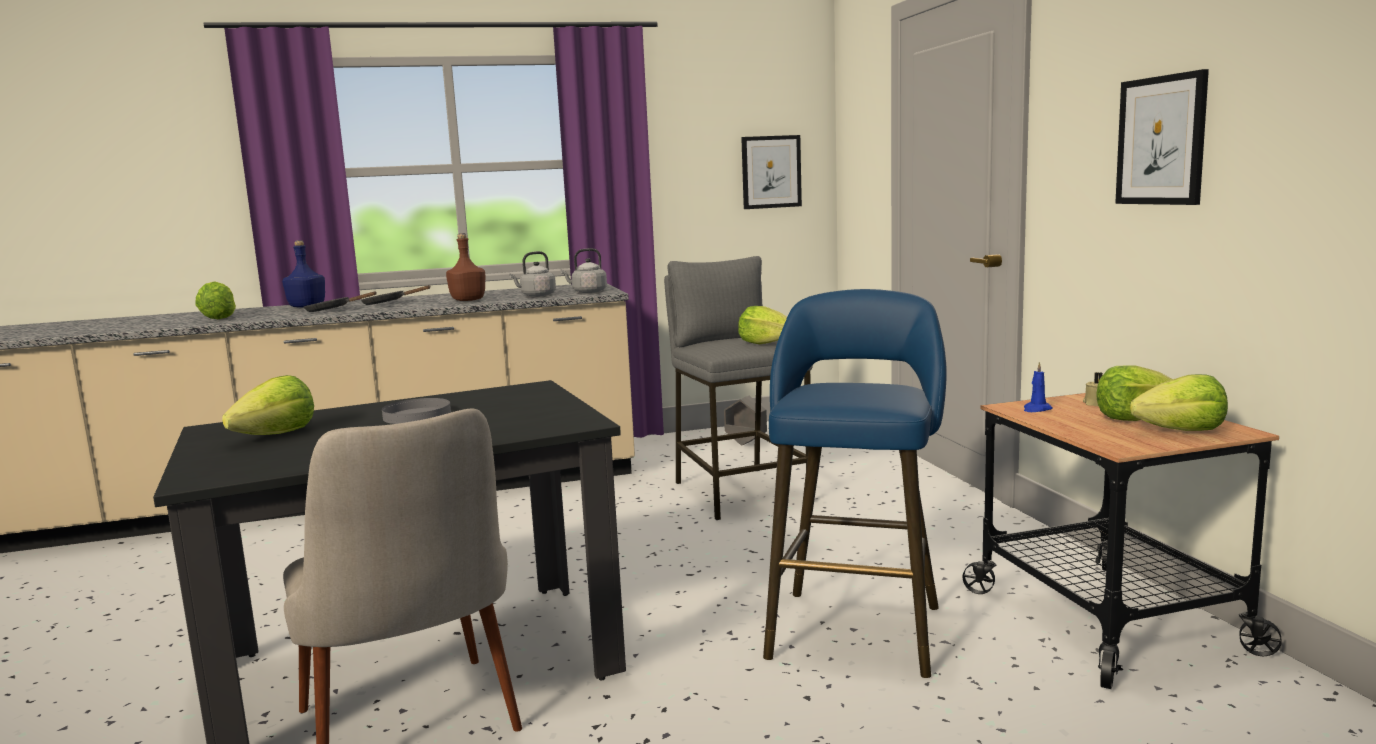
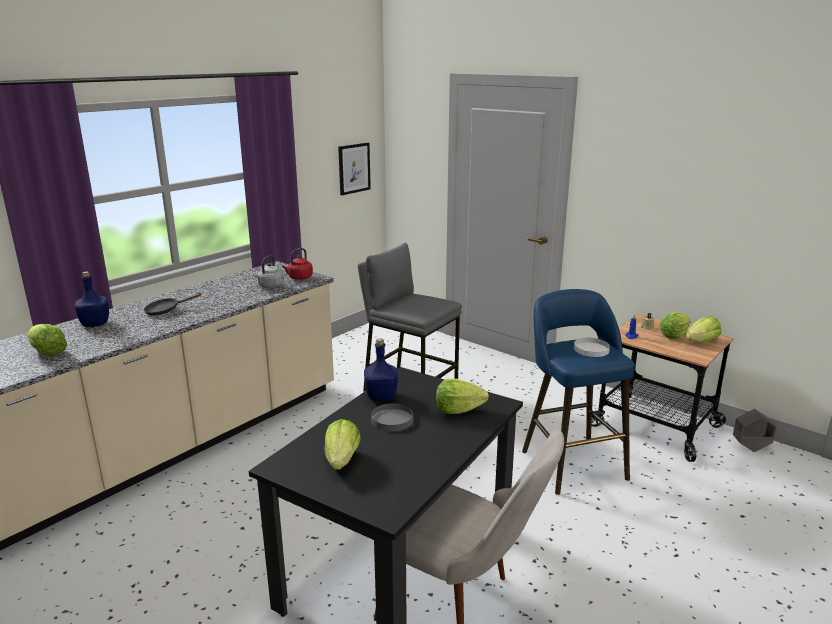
camera: 35 degrees left, 10 degrees up
(332, 310) = (138, 327): black frying pan -> none
(460, 397) = (381, 396): none -> blue bottle
(467, 300) = (227, 299): brown bottle -> none
(587, 292) = (299, 278): grey kettle -> red kettle
(746, 443) = (364, 350): grey planter -> grey planter (750, 447)
(765, 343) = (433, 301): lettuce -> lettuce (458, 410)
(864, 391) = (591, 349): none -> white plate
(1161, 140) = (667, 197): picture -> none

